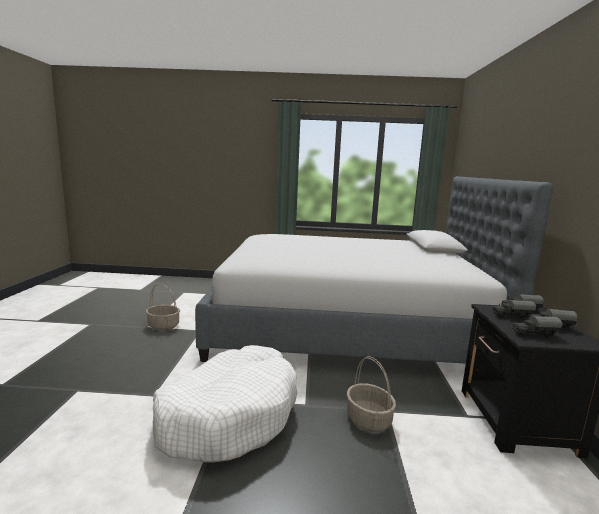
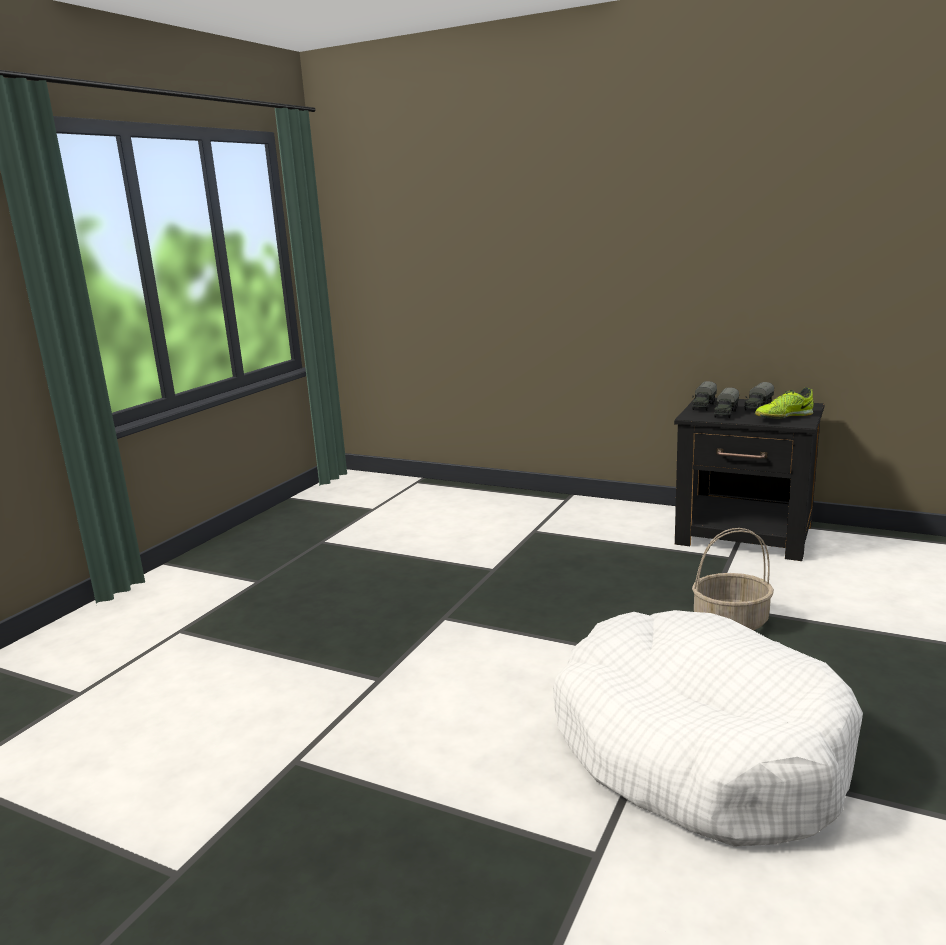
camera: 65 degrees left, 5 degrees up
(164, 326) = (203, 829): basket -> none
(346, 326) = (425, 574): bed -> none
(534, 334) = (783, 417): toy truck -> shoe

